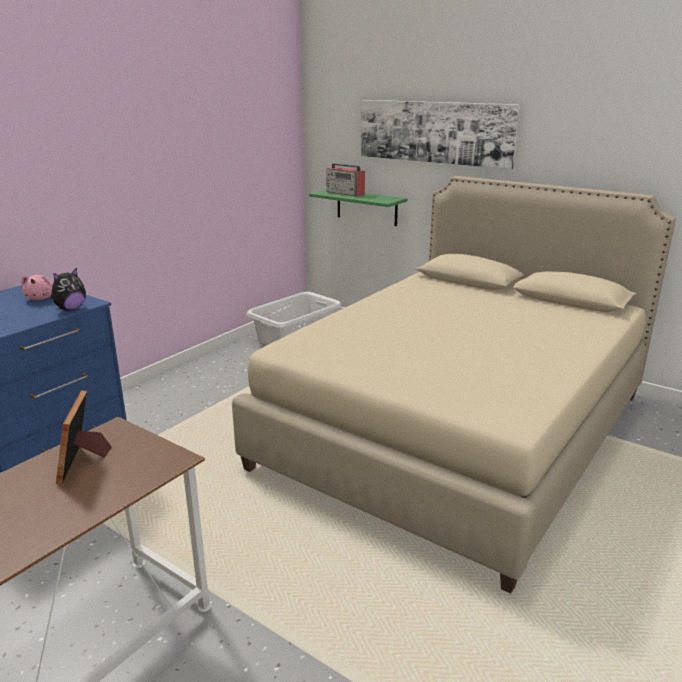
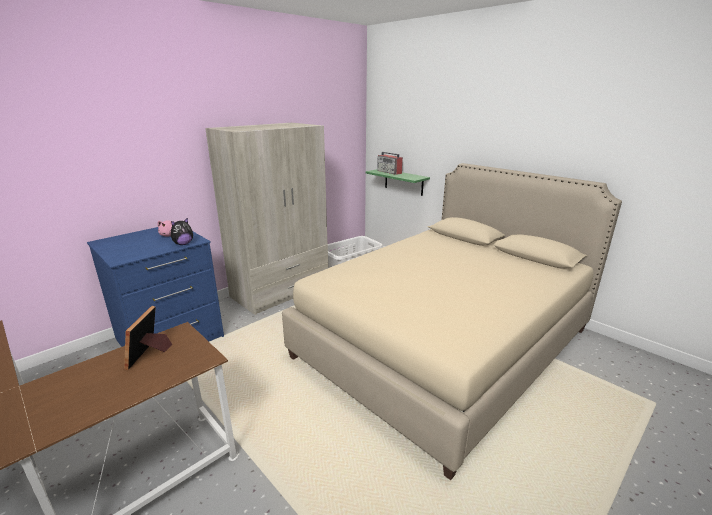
camera: 10 degrees right, 0 degrees up
(198, 380) = (281, 290): none -> beige wardrobe
(434, 132) = (449, 132): picture -> none

